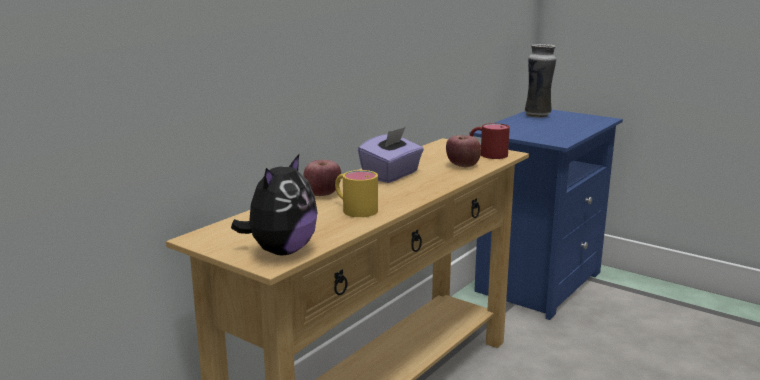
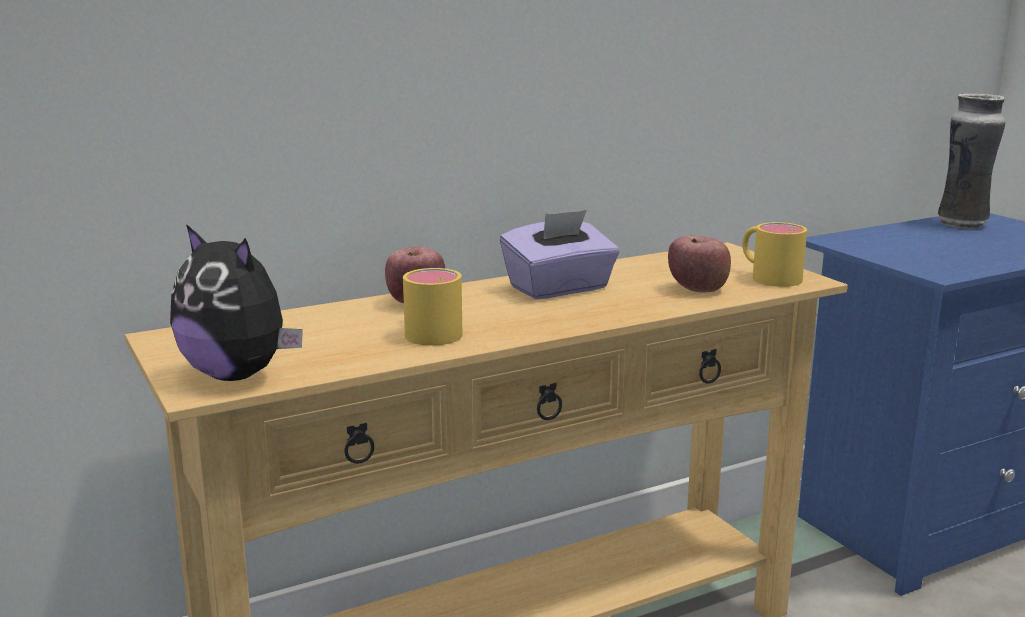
camera: 25 degrees right, 0 degrees up
(281, 251) = (238, 374): plush toy -> plush toy turned 75 degrees clockwise
(487, 154) = (768, 276): red mug -> yellow mug

